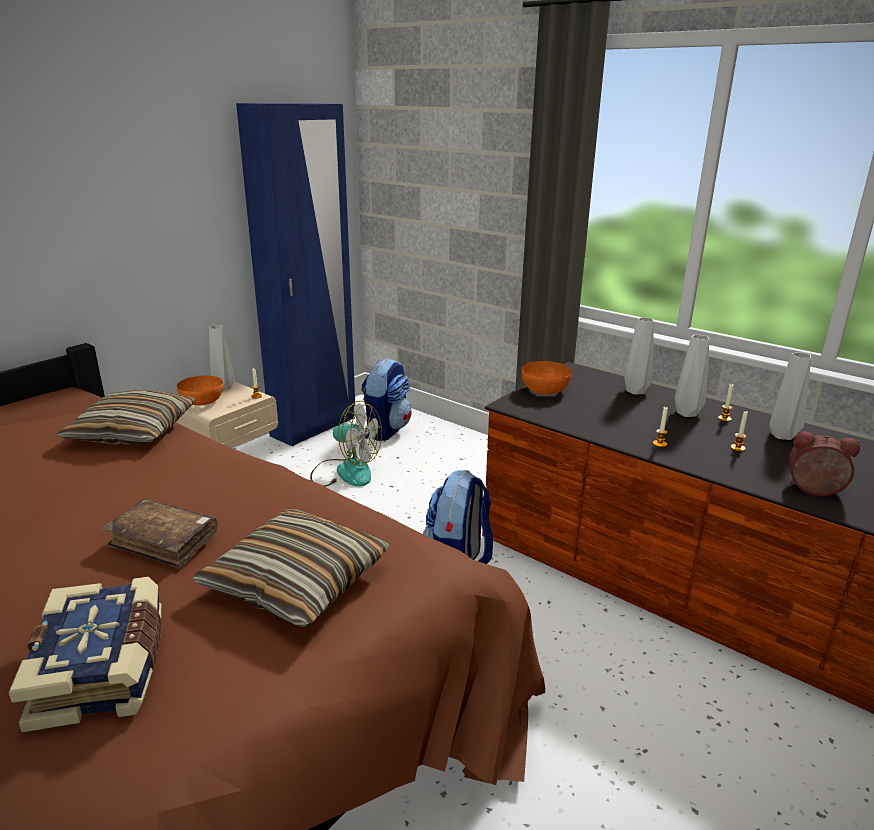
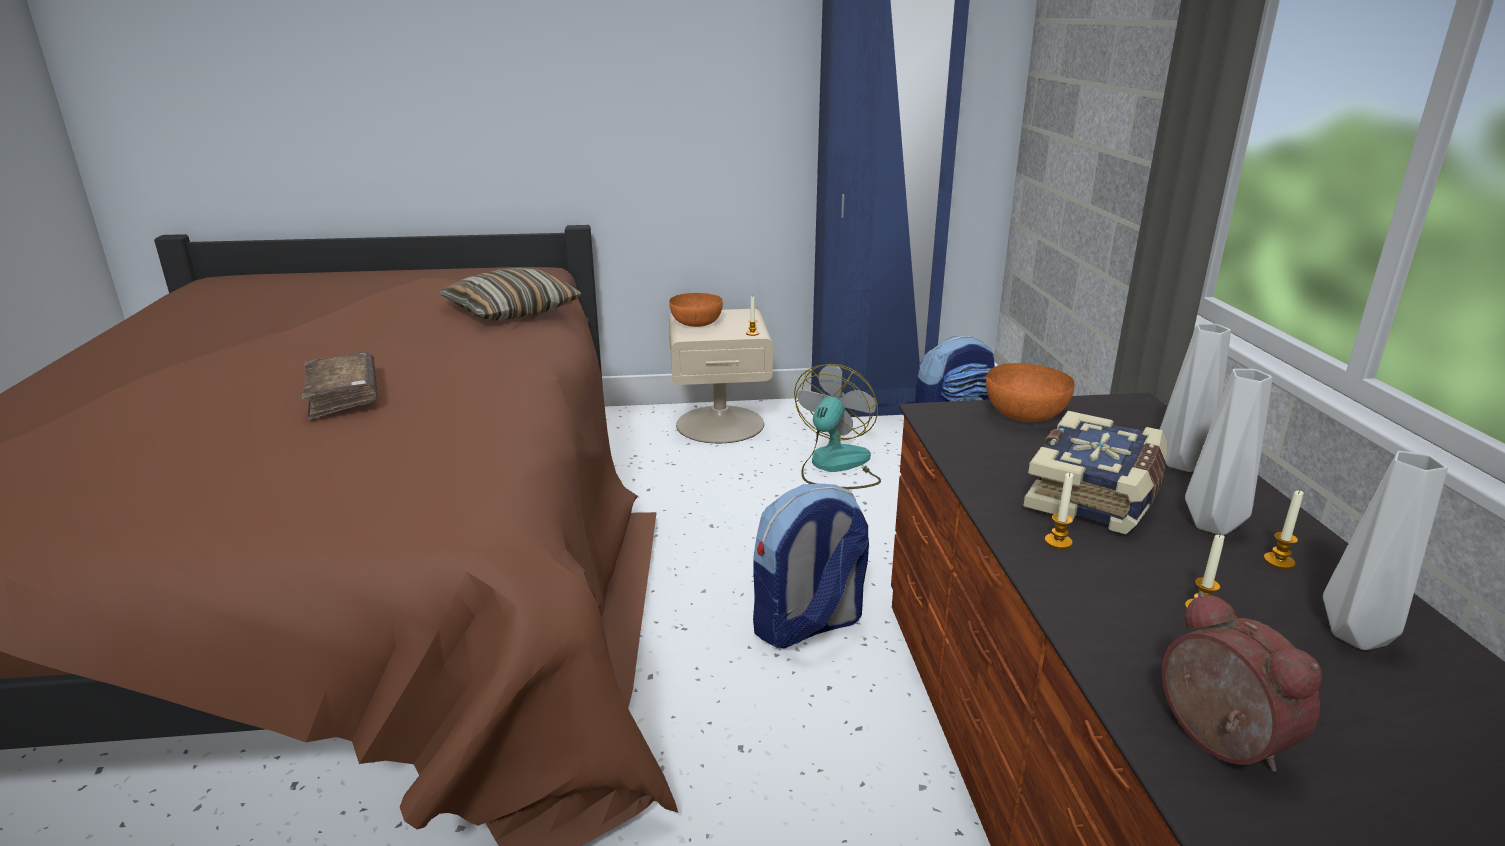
camera: 45 degrees right, 0 degrees up
(104, 668) = (142, 461): book -> book (1097, 494)
(223, 388) = (736, 316): grey vase -> none
(297, 581) = (347, 470): pillow -> none
(345, 472) = (835, 466): fan -> fan turned 135 degrees counterclockwise

